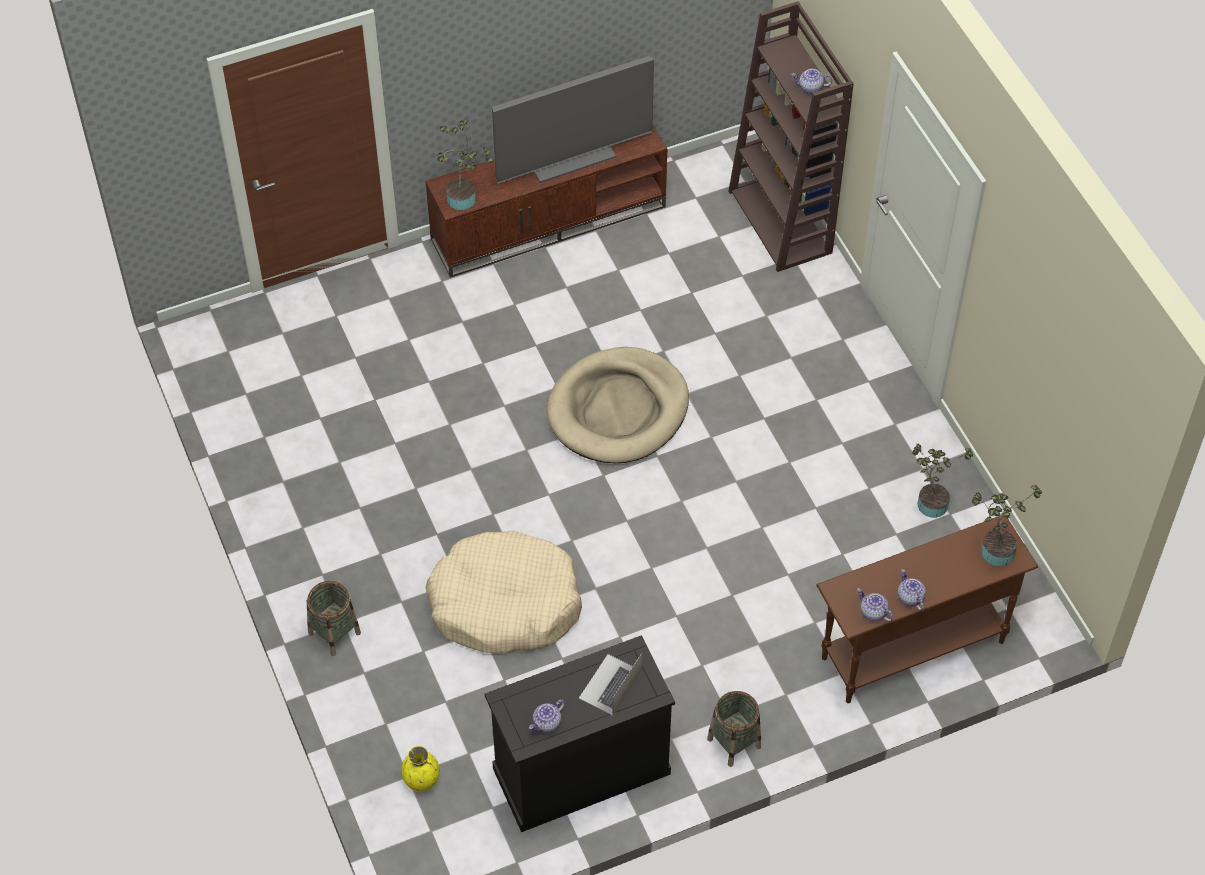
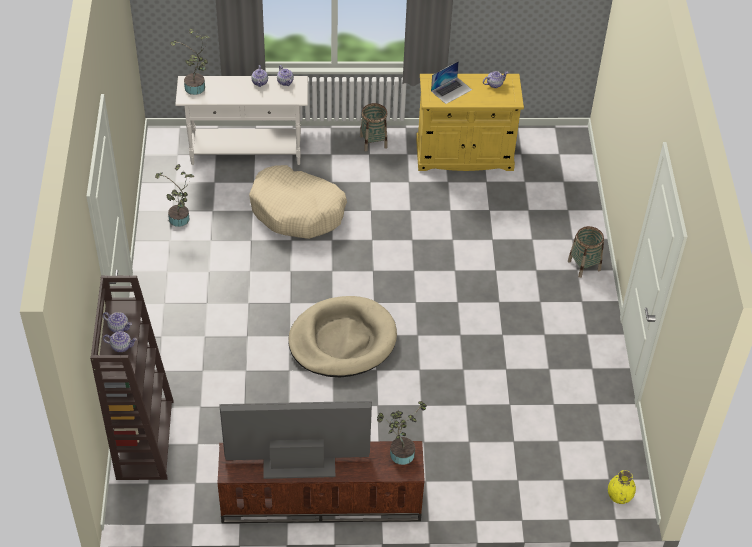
camera: 160 degrees left, 5 degrees down
(421, 779) = (556, 177): yellow vase -> yellow vase (619, 496)
(504, 604) = (472, 248): beige dog bed -> beige dog bed (297, 211)
(581, 770) = (464, 155): black cabinet -> yellow cabinet
(793, 70) = (121, 346): none -> teapot
(911, 649) = (246, 152): brown console table -> white console table

